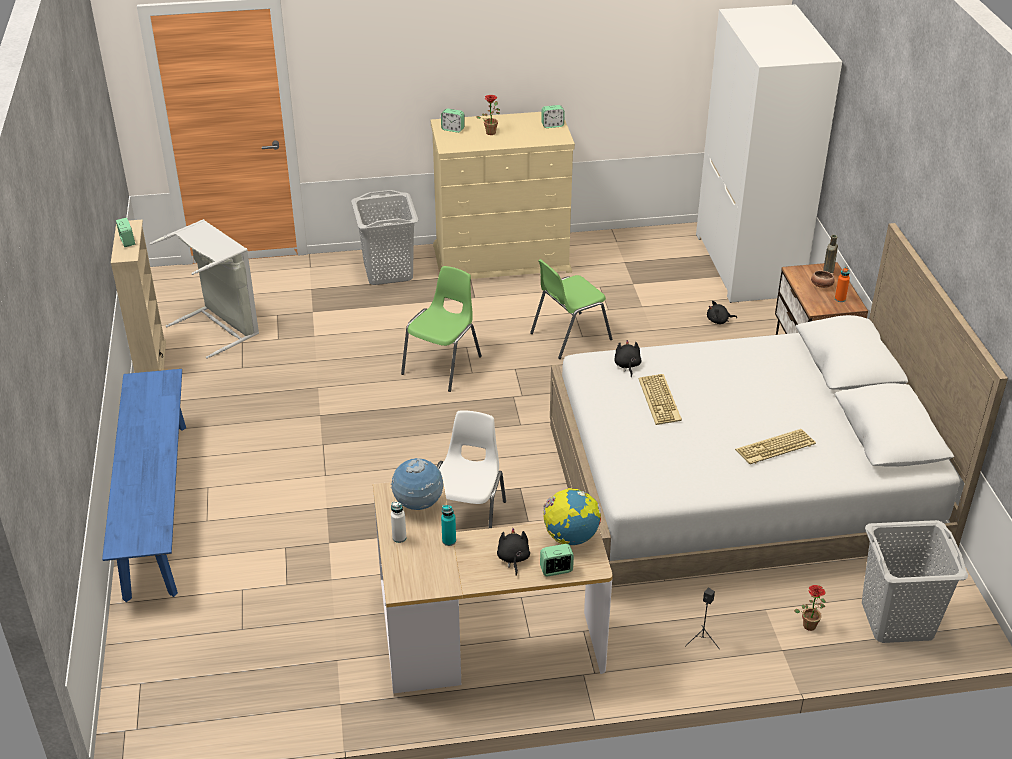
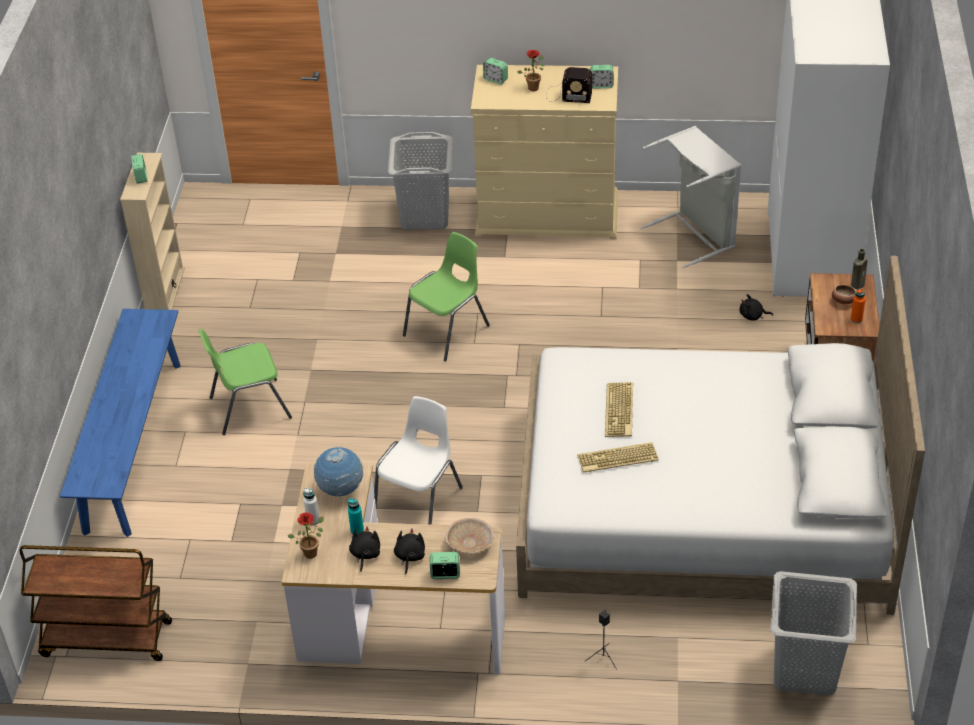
camera: 15 degrees right, 5 degrees up
(176, 704) = (105, 639): none -> brown cart
(220, 327) = (241, 259): grey laundry basket -> grey laundry basket (695, 234)
(524, 135) = (567, 95): none -> radio
(569, 336) = (587, 314): green chair -> green chair (248, 407)
(571, 537) = (470, 544): globe -> beige bowl
(627, 365) = (601, 368): black plush toy -> black plush toy (365, 554)
(775, 448) = (714, 479): keyboard -> keyboard (617, 459)
(809, 623) = (715, 658): potted plant -> potted plant (312, 551)

